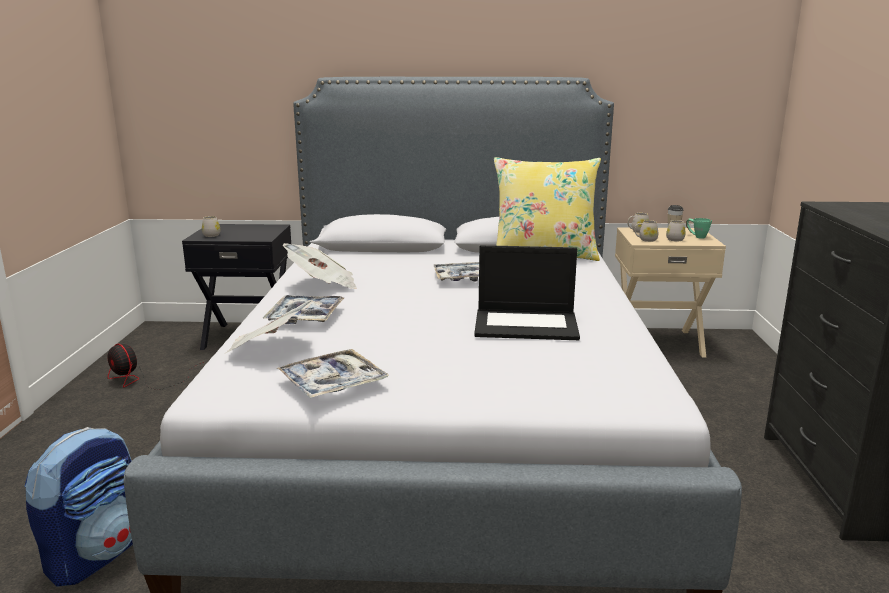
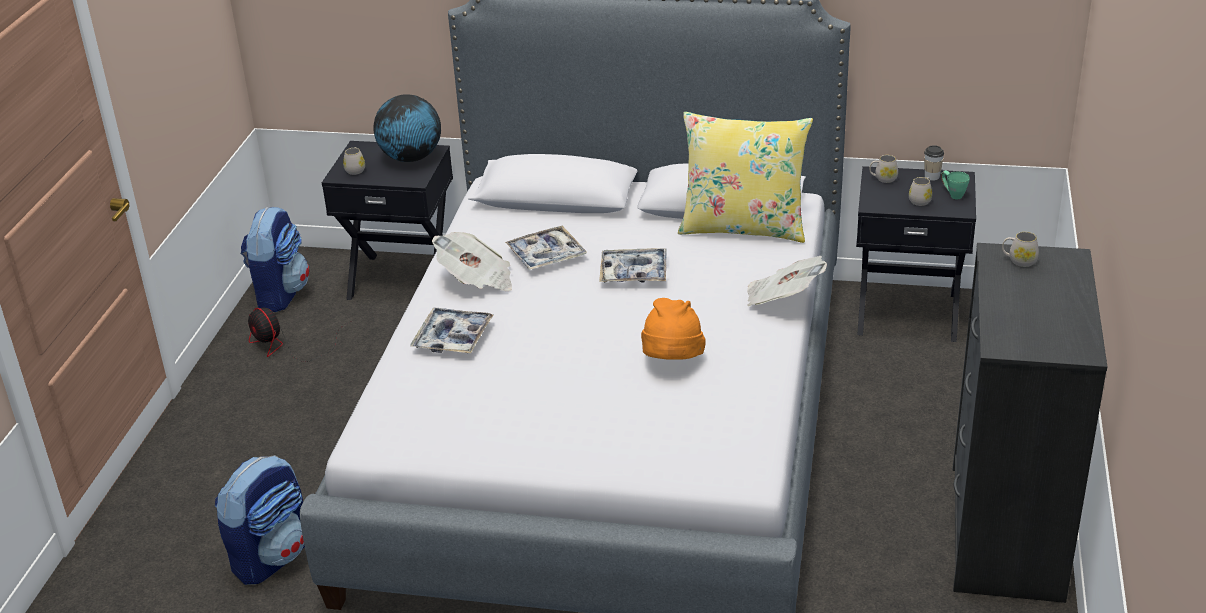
camera: 10 degrees right, 15 degrees up
(142, 348) = (280, 294): none -> backpack
(258, 229) = (410, 158): none -> globe
(269, 349) = (416, 387): newspaper -> newspaper (782, 299)
(332, 383) = (468, 438): tray -> tray (546, 255)
(527, 325) = (672, 362): laptop -> orange hat
(645, 240) = (881, 200): white mug -> white mug (1019, 261)
(657, 342) = (907, 312): beige nightstand -> black nightstand

